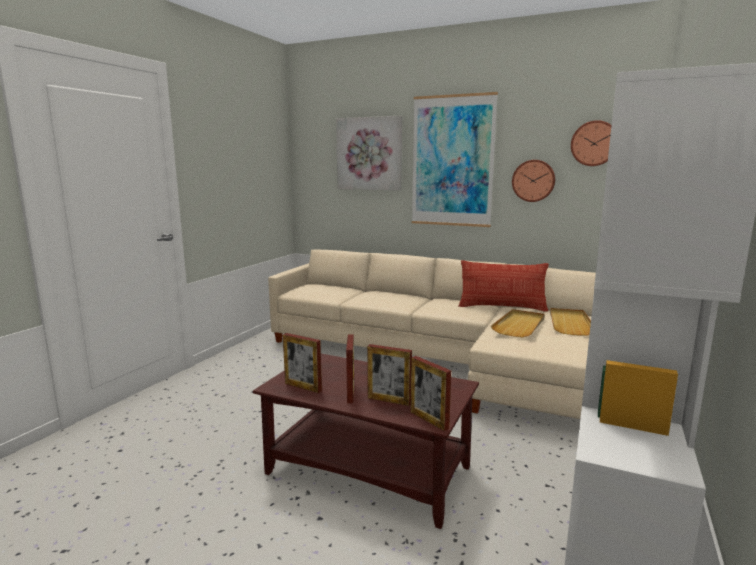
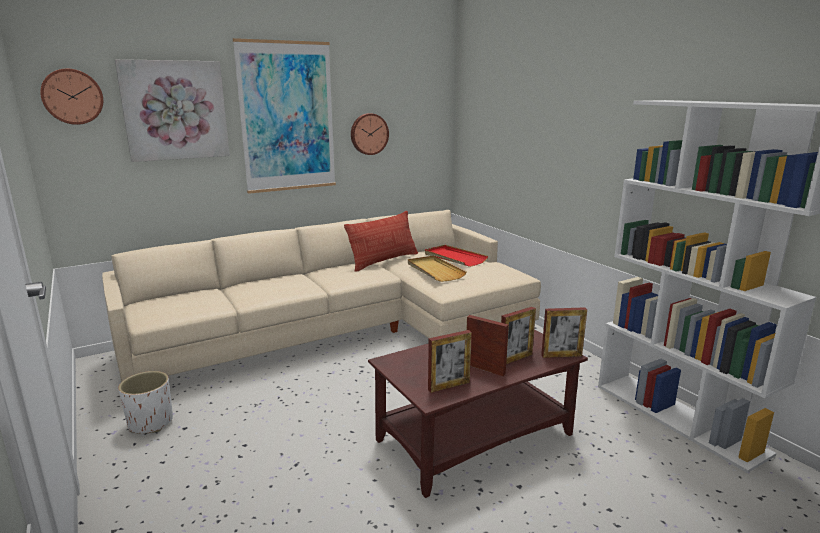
camera: 55 degrees left, 5 degrees up
(259, 356) = (150, 423): none -> white planter
(570, 323) = (454, 258): beige tray -> red tray
(594, 143) = (413, 97): wall clock -> wall clock (72, 96)

